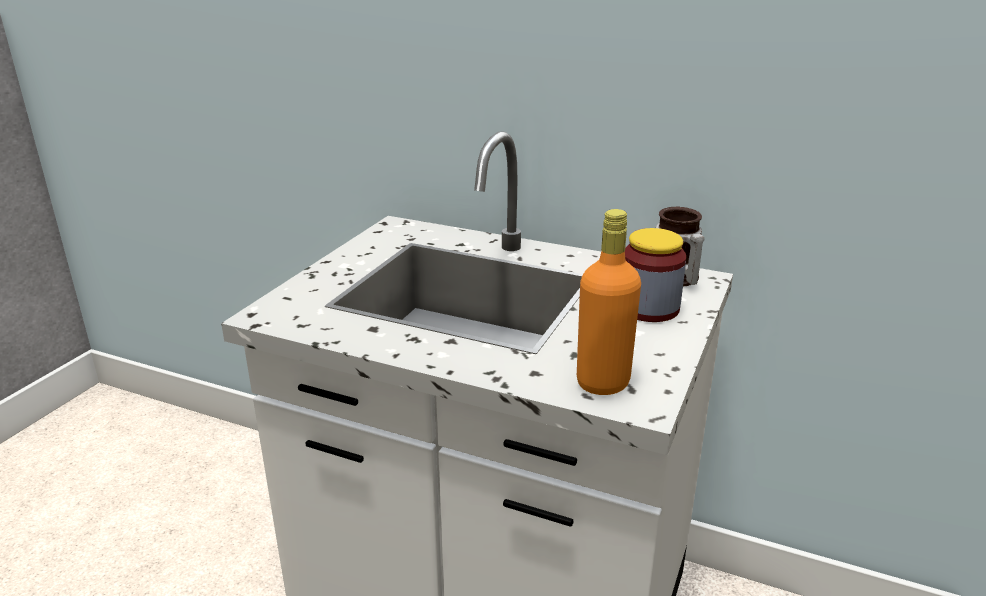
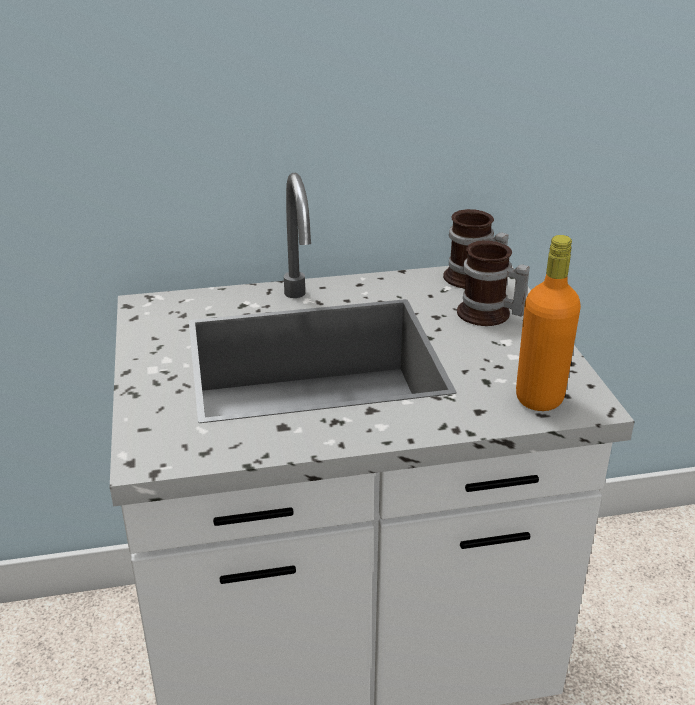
camera: 35 degrees left, 5 degrees up
(649, 308) = (487, 315): jar -> mug

